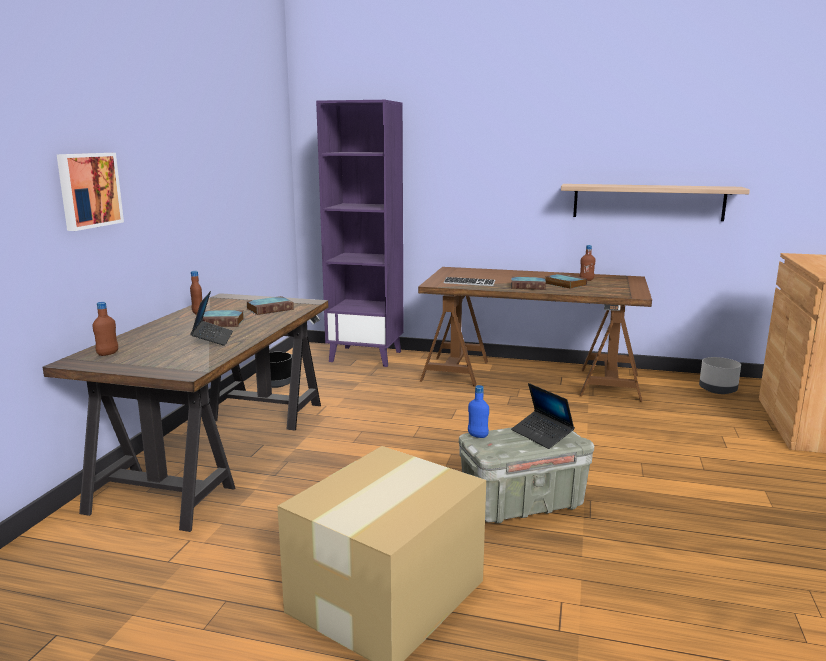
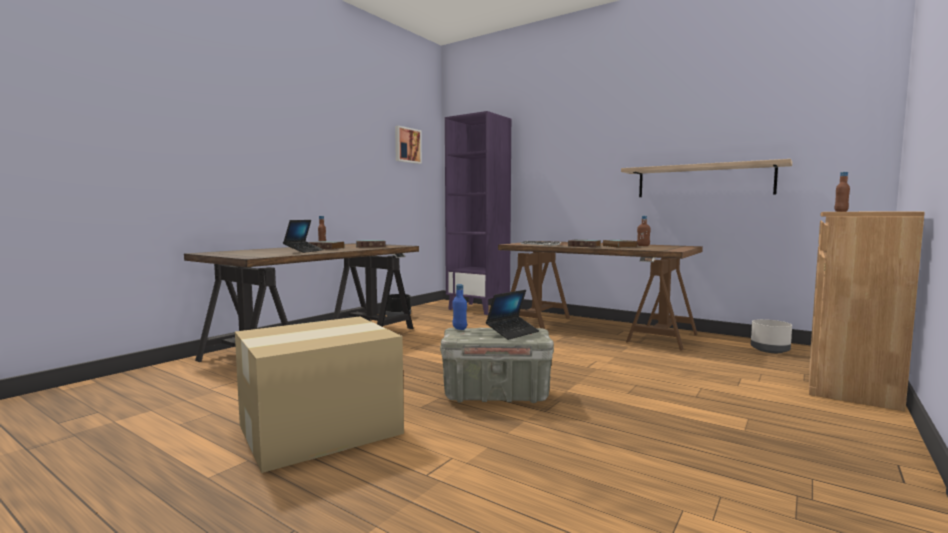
camera: 20 degrees right, 10 degrees down
(88, 190) = (243, 150): picture -> picture (407, 145)
(108, 354) = (229, 252): brown bottle -> brown bottle (841, 212)
(542, 435) = (512, 332): laptop -> laptop turned 120 degrees counterclockwise

